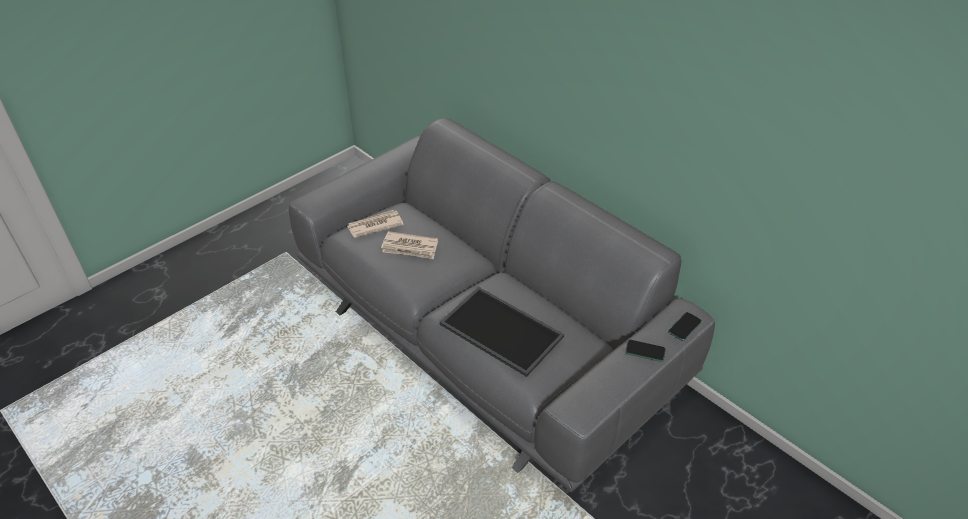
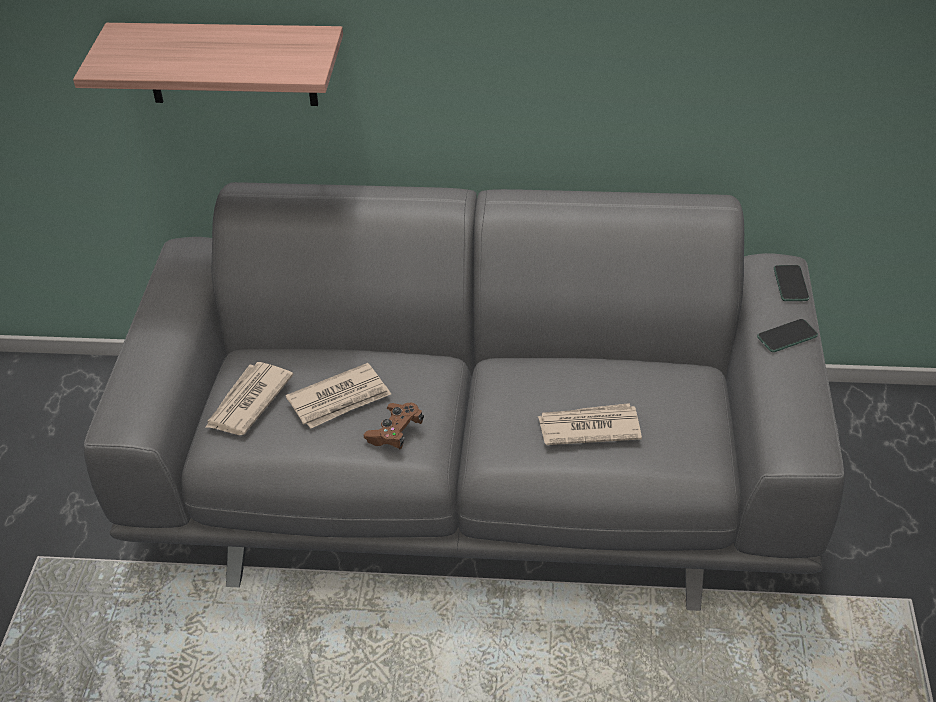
camera: 40 degrees left, 0 degrees up
(414, 277) = (395, 432): none -> brown game controller
(459, 53) = (230, 64): none -> shelf
(499, 331) = (588, 427): tray -> newspaper

